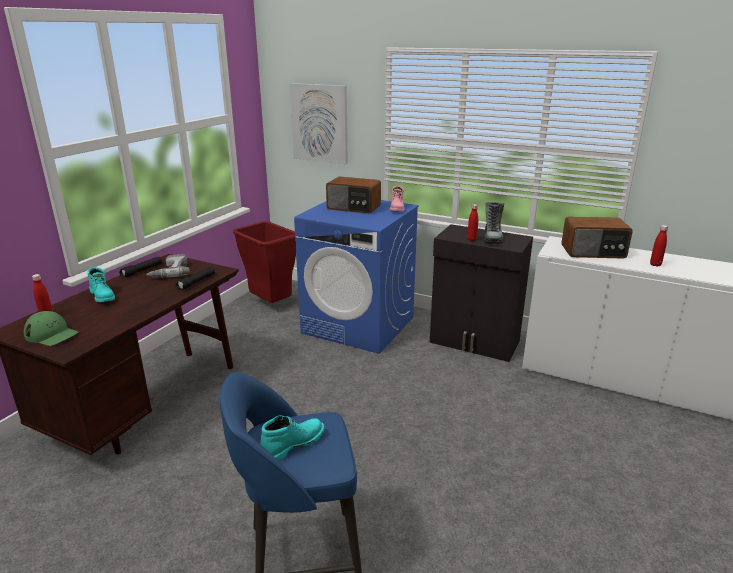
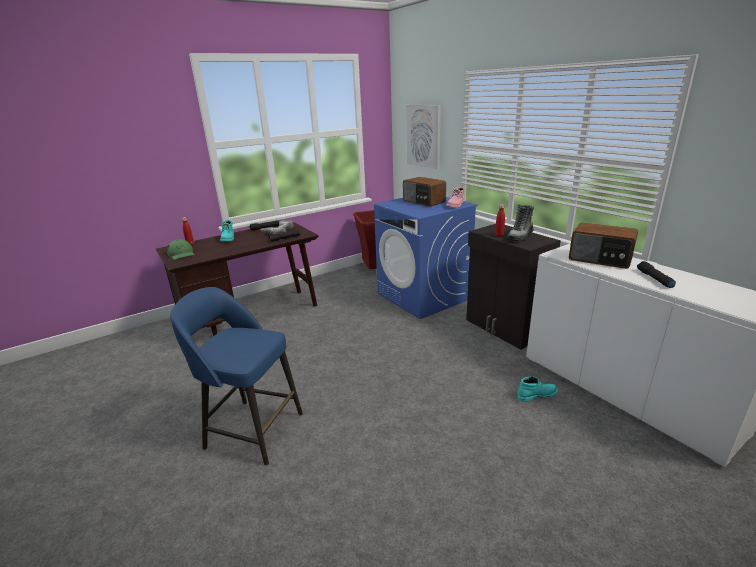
camera: 30 degrees right, 0 degrees up
(292, 444) = (232, 343): turquoise boot -> turquoise boot (536, 395)
(655, 264) = (654, 279): red bottle -> black flashlight

